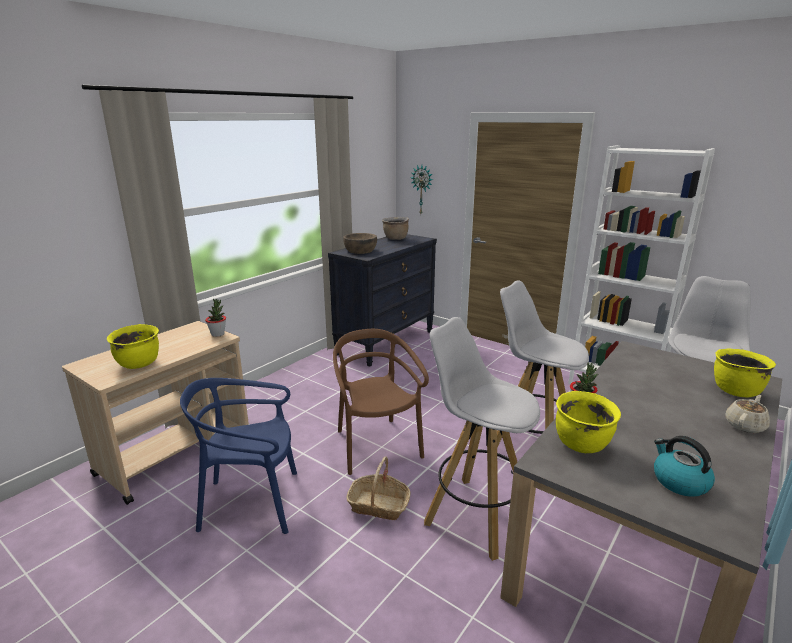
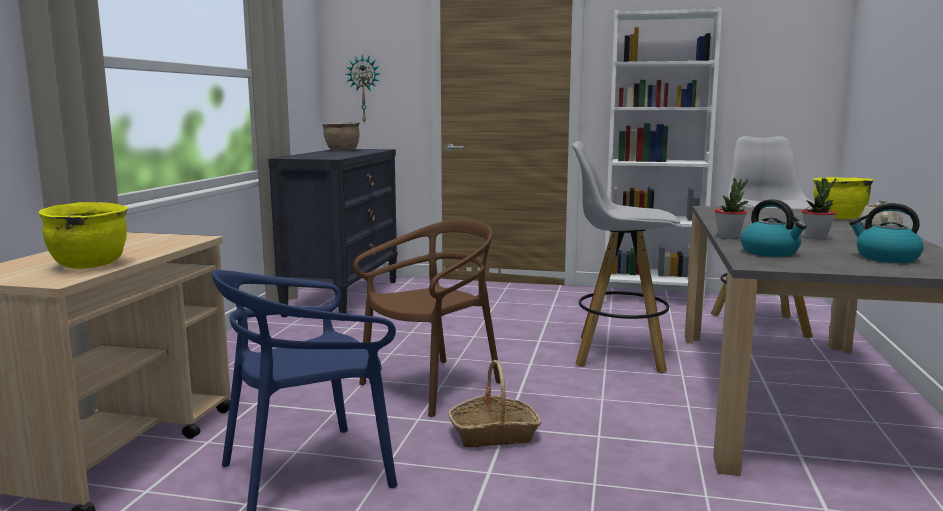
camera: 25 degrees left, 10 degrees down
(218, 334) = (182, 237): potted plant -> potted plant (816, 237)
(360, 250) = (312, 156): brown bowl -> none
(376, 446) = (432, 386): brown chair -> brown chair turned 90 degrees clockwise
(476, 515) = (619, 417): white stool -> none
(582, 444) = (770, 252): yellow cooking pot -> kettle

